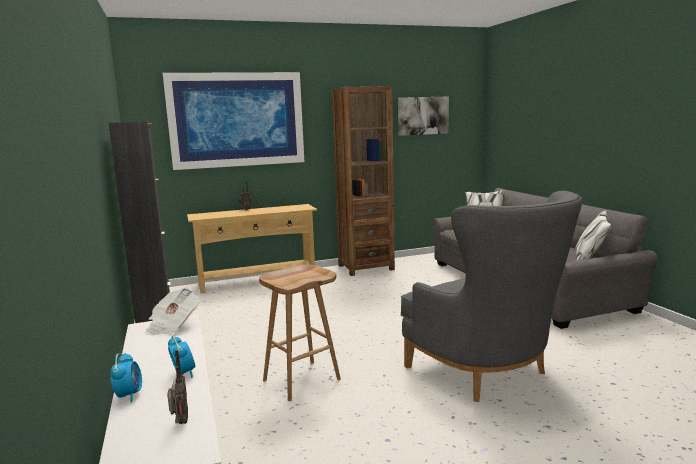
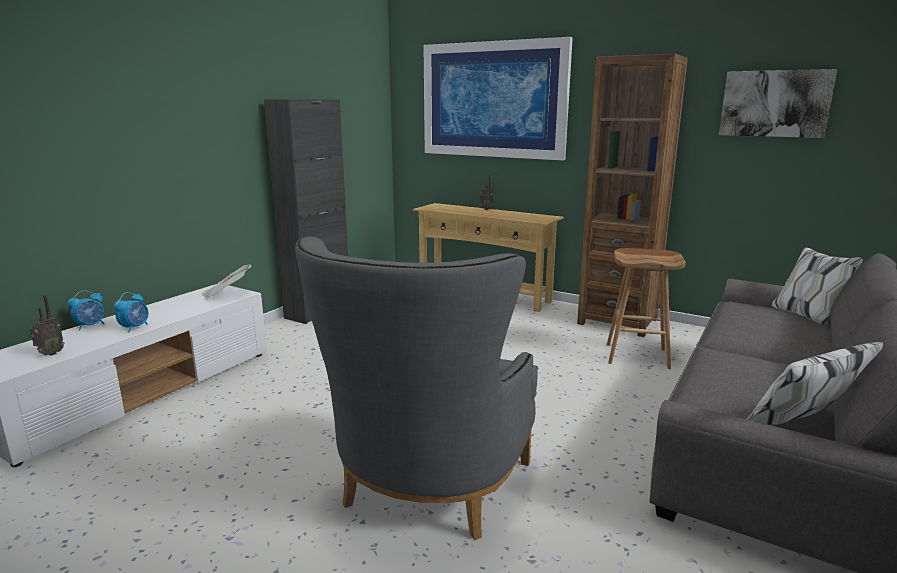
camera: 50 degrees right, 5 degrees up
(302, 379) = (302, 393): brown stool -> brown stool (638, 356)

